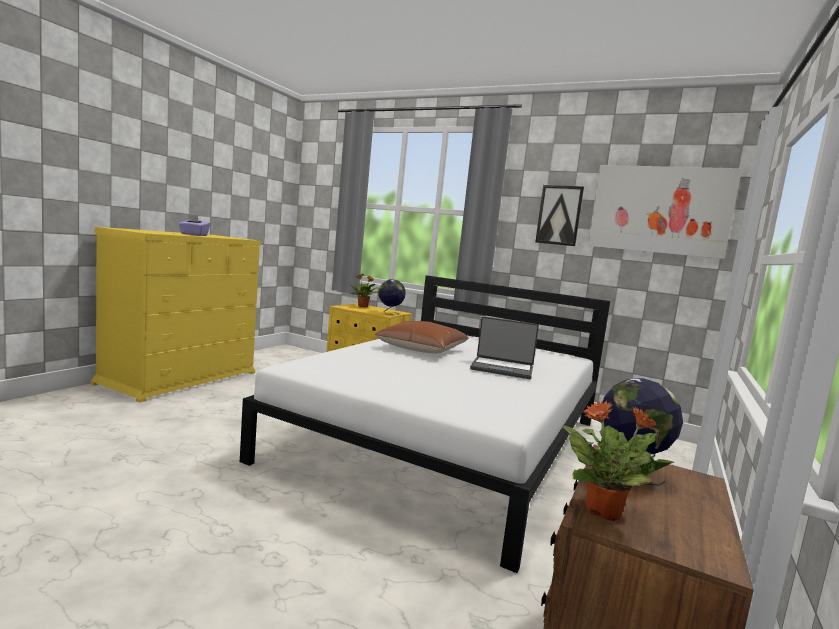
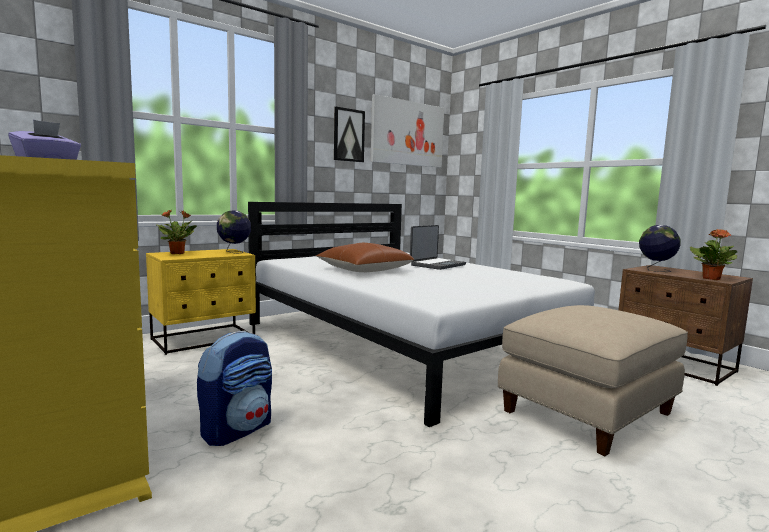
camera: 65 degrees left, 0 degrees up
(218, 406) = (237, 430): none -> backpack
(310, 547) = (586, 411): none -> beige ottoman

